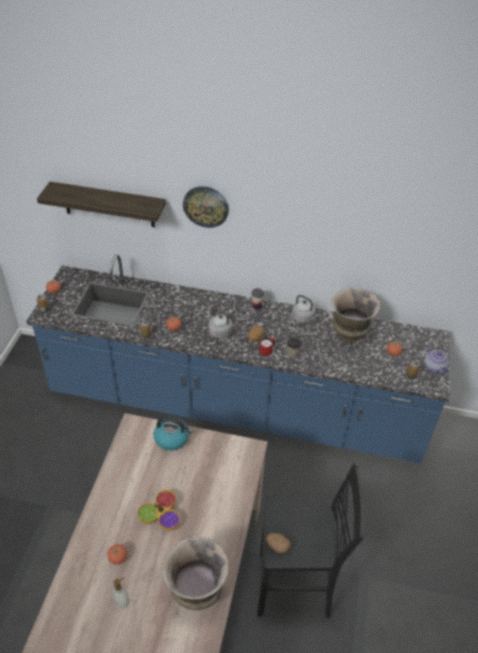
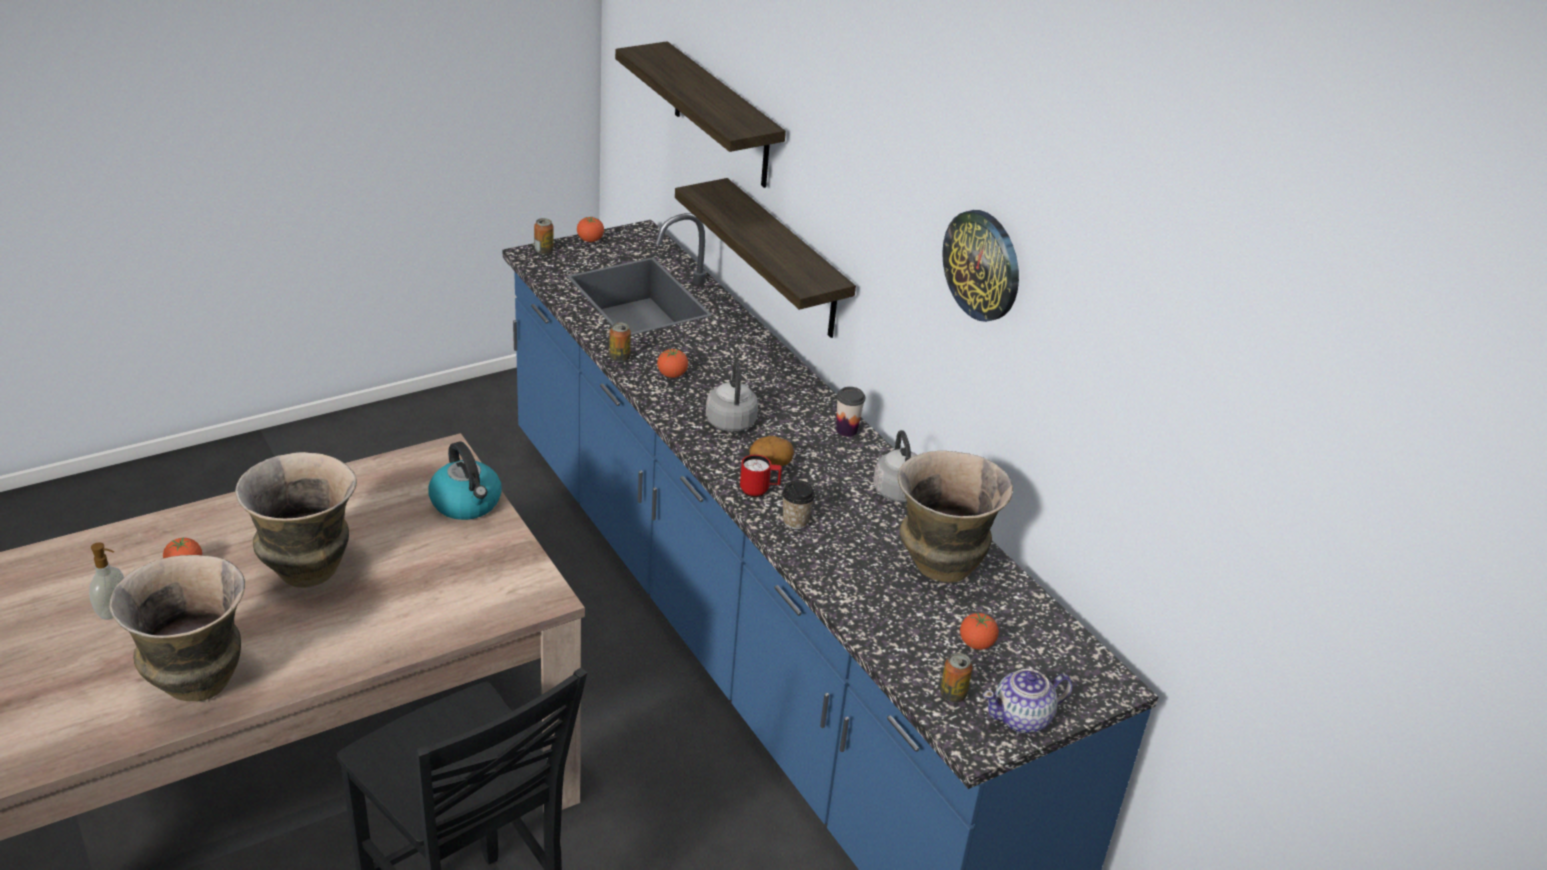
camera: 45 degrees right, 10 degrees down
(161, 515) = (306, 569): bowl -> vase
(177, 253) = (785, 260): none -> shelf
(206, 206) = (831, 168): wall clock -> wall clock (983, 265)
(277, 546) = (393, 746): potato -> none
(434, 367) = (1022, 718): teapot -> teapot turned 45 degrees clockwise

